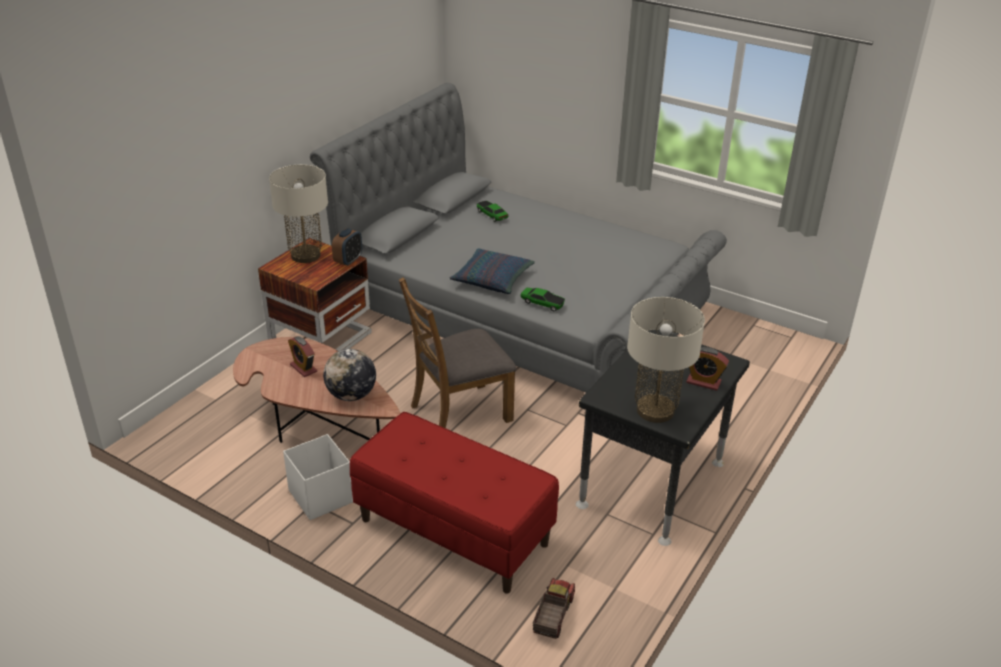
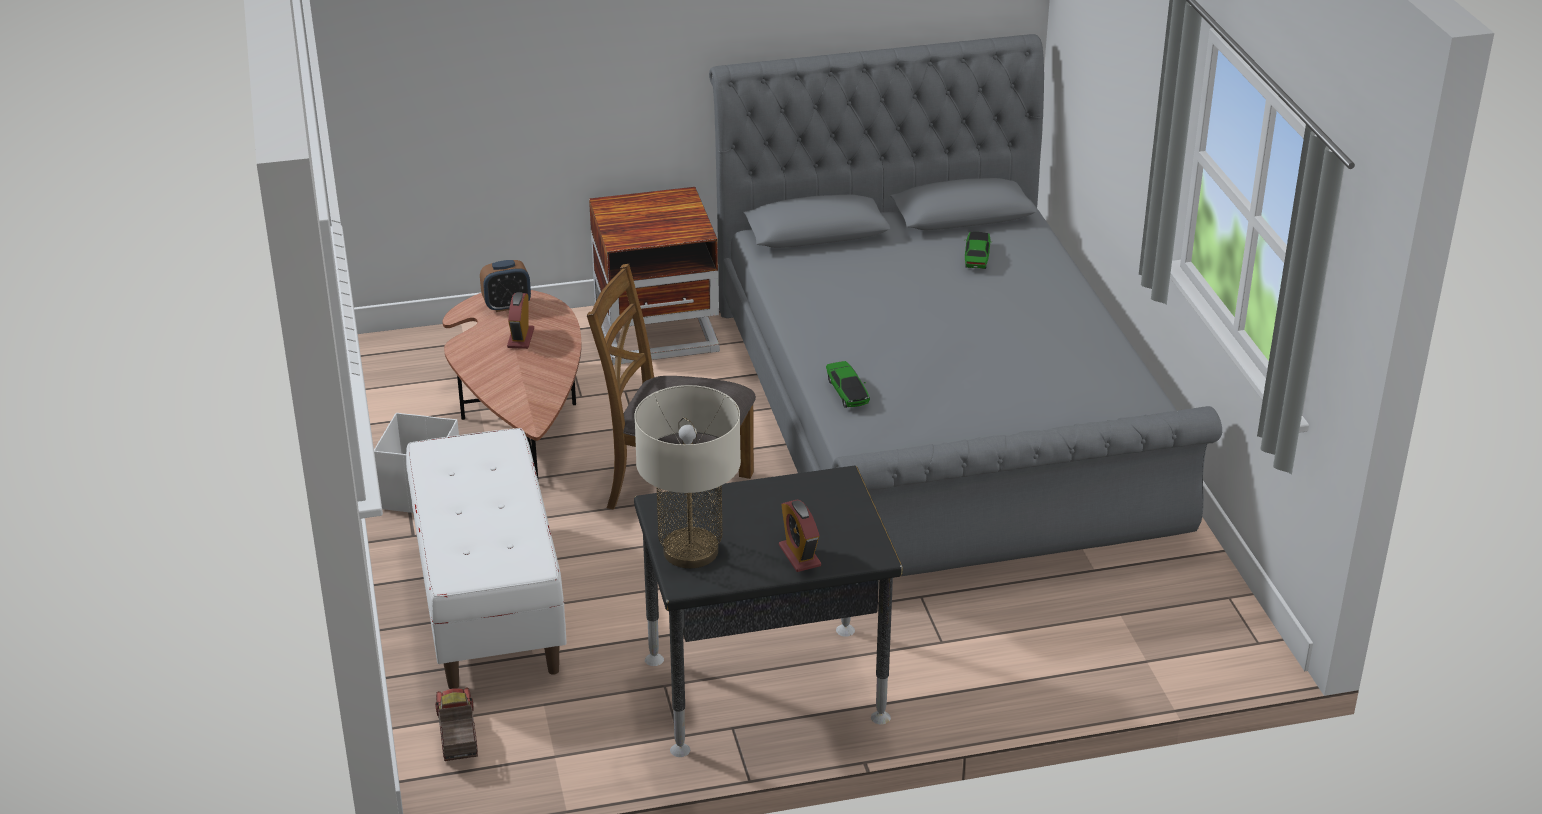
camera: 45 degrees right, 0 degrees up
(306, 255) = (658, 206): table lamp -> none
(348, 260) = (692, 233): alarm clock -> alarm clock (507, 305)
(351, 395) = (522, 391): globe -> none
(453, 532) = (488, 602): red bench -> white bench
(492, 279) = (841, 336): blue pillow -> none
(552, 616) = (457, 737): toy truck -> toy truck turned 75 degrees counterclockwise

